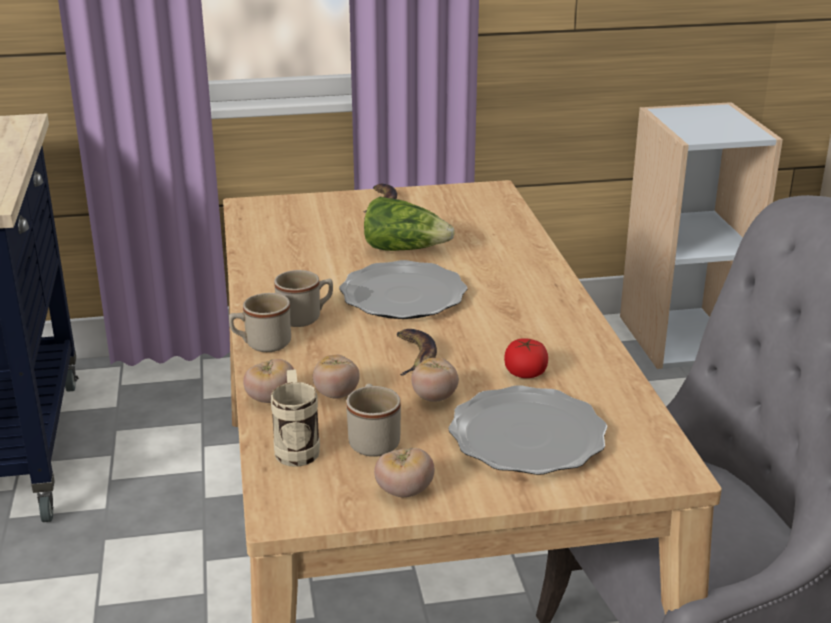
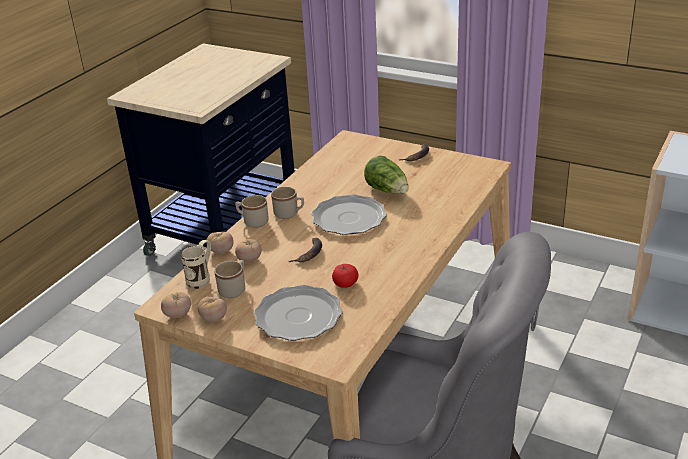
camera: 40 degrees right, 5 degrees up
(434, 397) = (287, 279): tomato -> tomato (178, 314)

